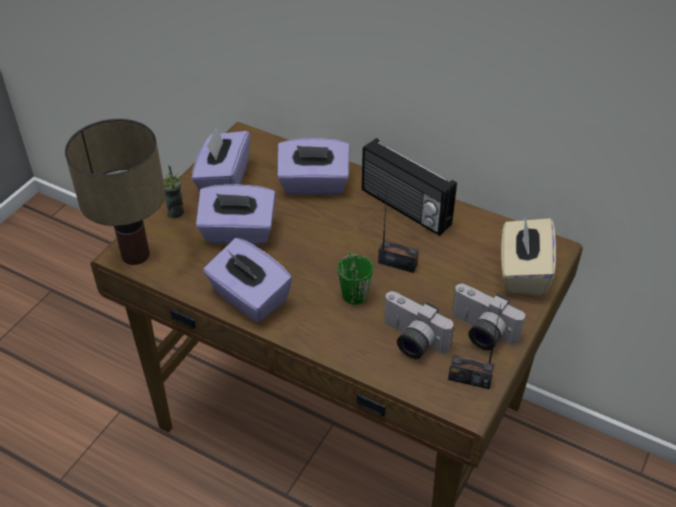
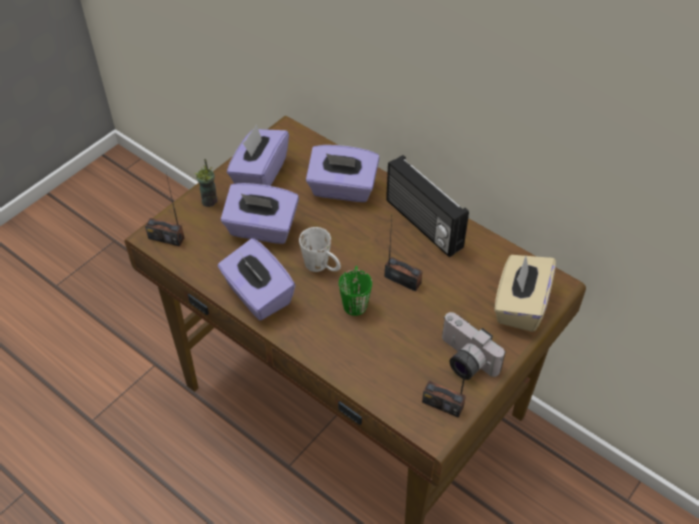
camera: 10 degrees right, 5 degrees up
(137, 254) = (166, 238): table lamp -> radio
(311, 261) = (322, 267): none -> white mug
(410, 341) = (396, 359): camera -> none

